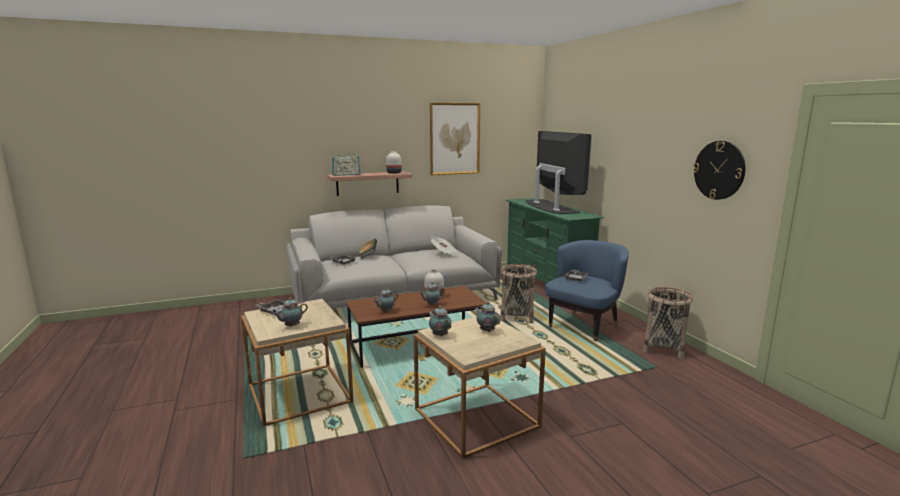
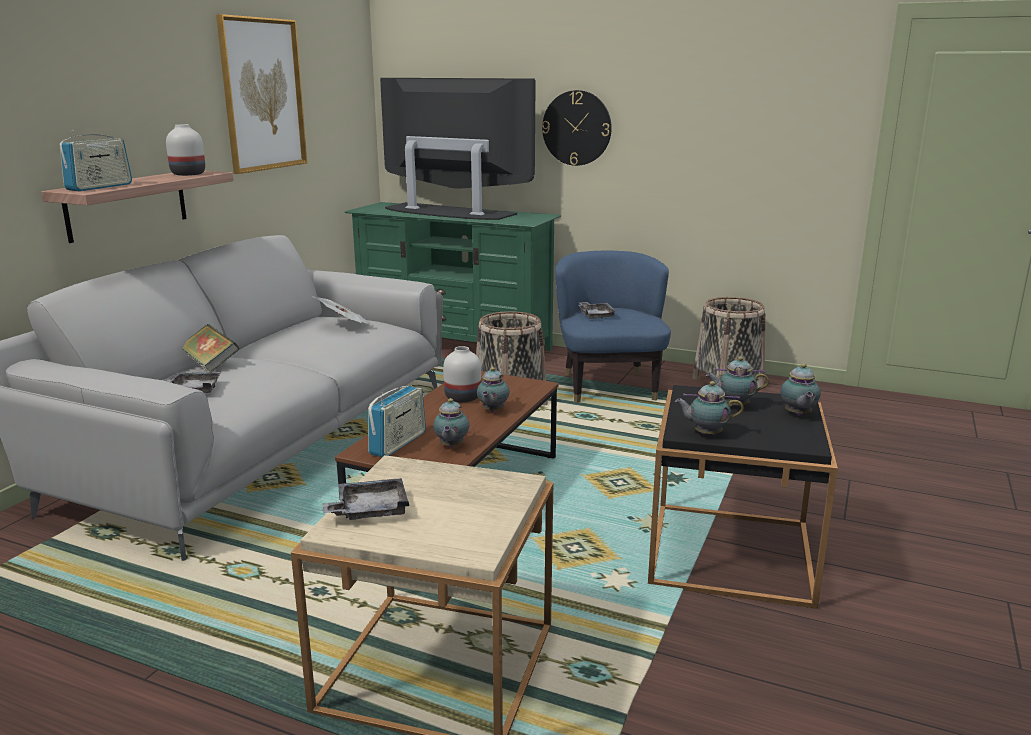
camera: 45 degrees left, 5 degrees up
(291, 326) = (474, 519): teapot -> teapot (797, 415)
(372, 304) = (398, 444): none -> radio
(476, 418) = (731, 553): beige side table -> black side table
(719, 170) = (775, 122): wall clock -> wall clock (576, 128)

